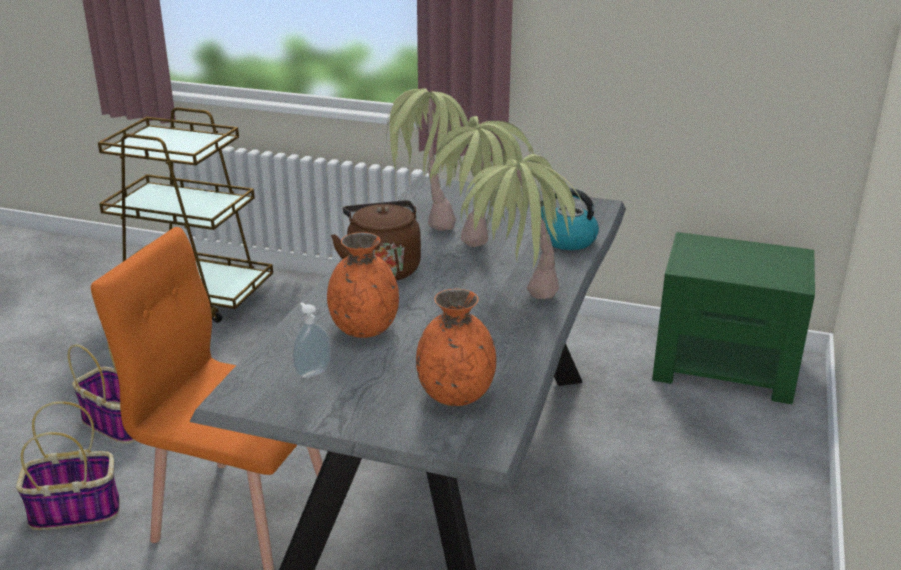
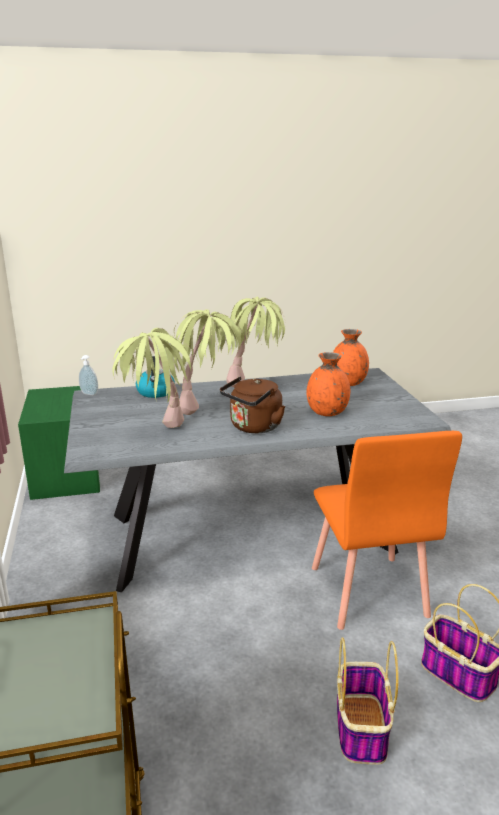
camera: 120 degrees left, 5 degrees down
(312, 372) = (381, 412): soap dispenser -> soap dispenser (88, 394)

